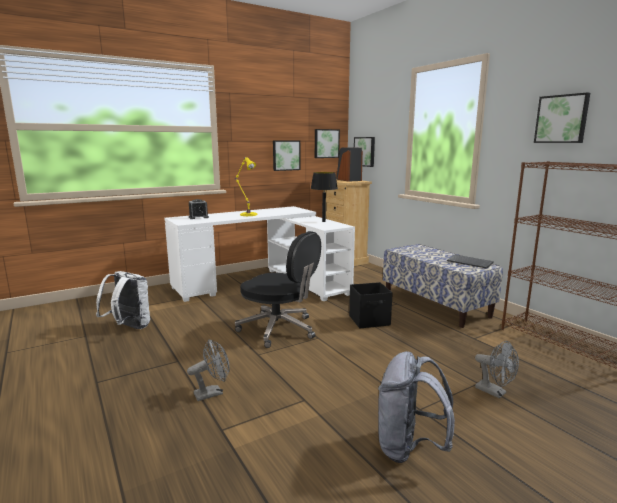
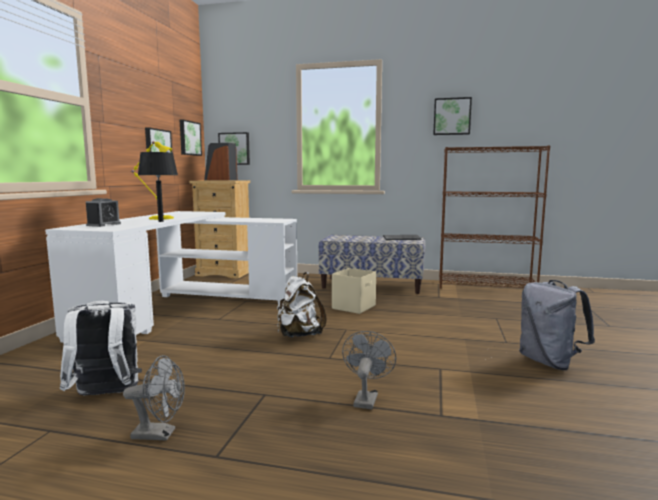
camera: 45 degrees left, 5 degrees down
(279, 329) = (299, 335): black office chair -> white backpack
(323, 221) = (253, 219): black table lamp -> black table lamp (160, 221)
(370, 321) = (354, 307): black storage box -> beige storage box
(495, 392) = (513, 319): grey fan -> grey fan (160, 434)

